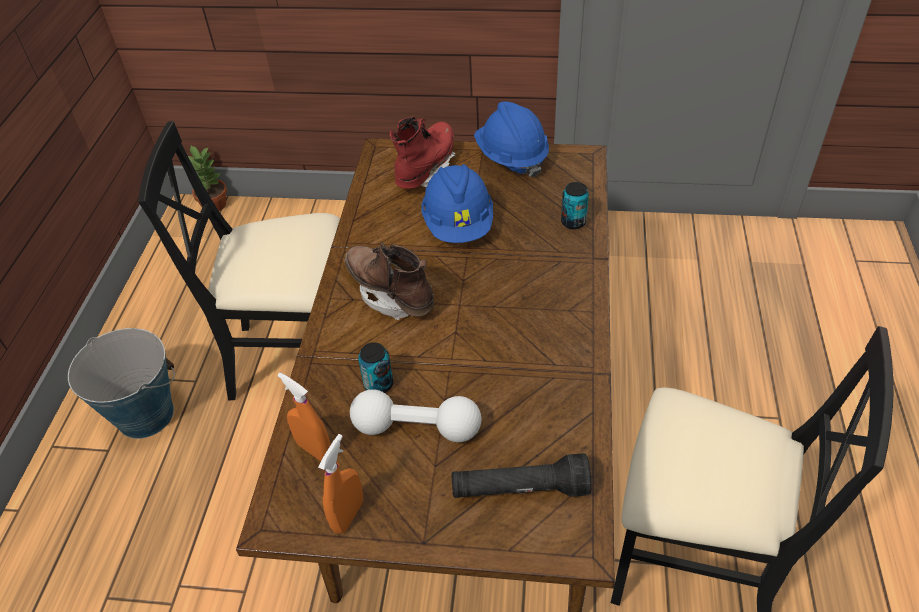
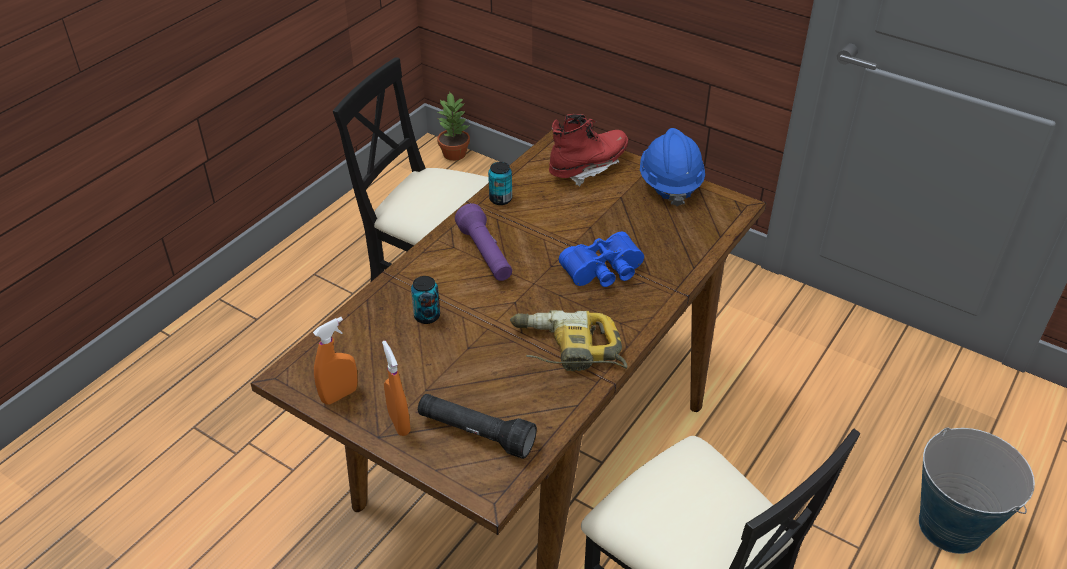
camera: 25 degrees right, 5 degrees down
(145, 415) = (299, 304): bucket -> bucket (950, 526)
(314, 449) = (348, 341): orange spray bottle -> orange spray bottle (399, 423)
(391, 294) = (485, 254): brown boot -> purple flashlight
(417, 428) = (432, 358): white dumbbell -> none
(458, 224) = (581, 221): blue hard hat -> none
(517, 266) = (604, 272): none -> blue binoculars
(541, 360) = (567, 350): none -> power drill
(573, 222) = (681, 255): can -> can (500, 199)

